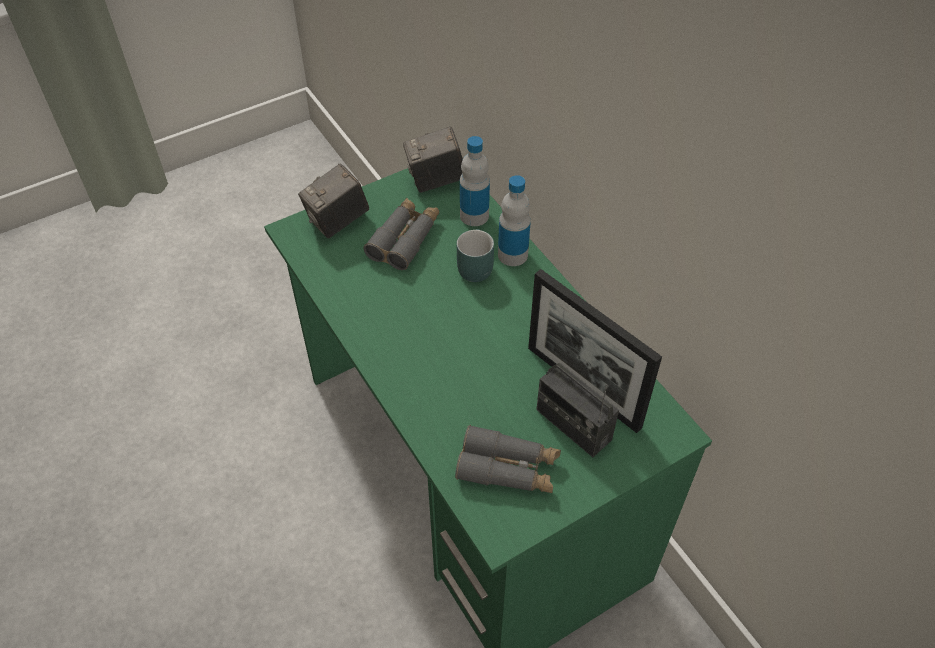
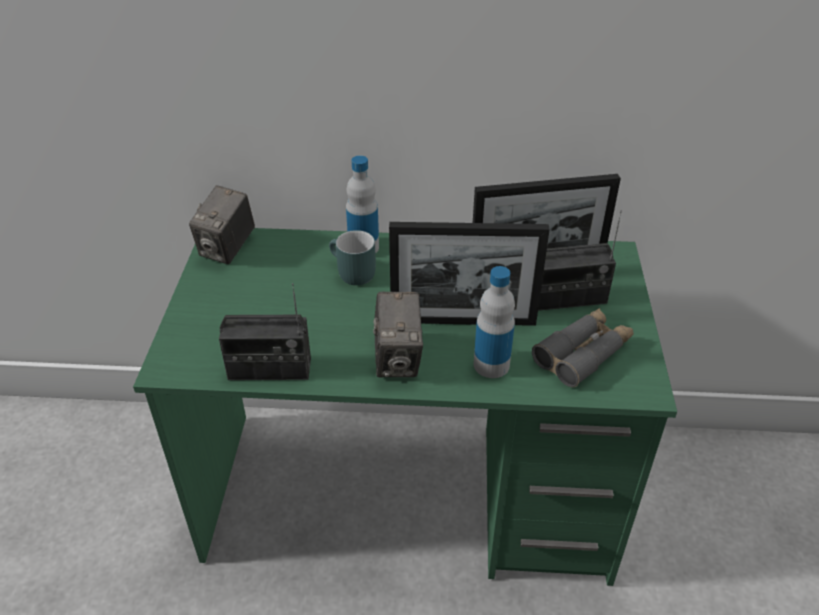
camera: 55 degrees left, 10 degrees down
(332, 283) = (269, 369): none -> radio
(337, 222) = (197, 331): camera -> camera (398, 359)
(404, 239) = (272, 298): grey binoculars -> none
(474, 216) = (295, 247): bottle -> bottle (491, 365)
(479, 366) = (463, 321): none -> picture frame

